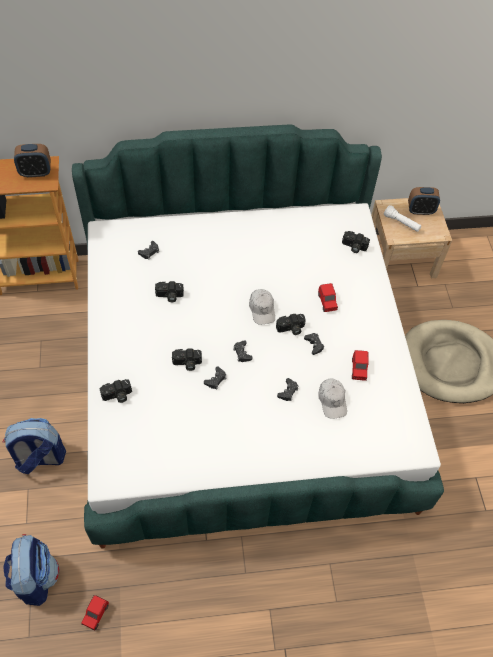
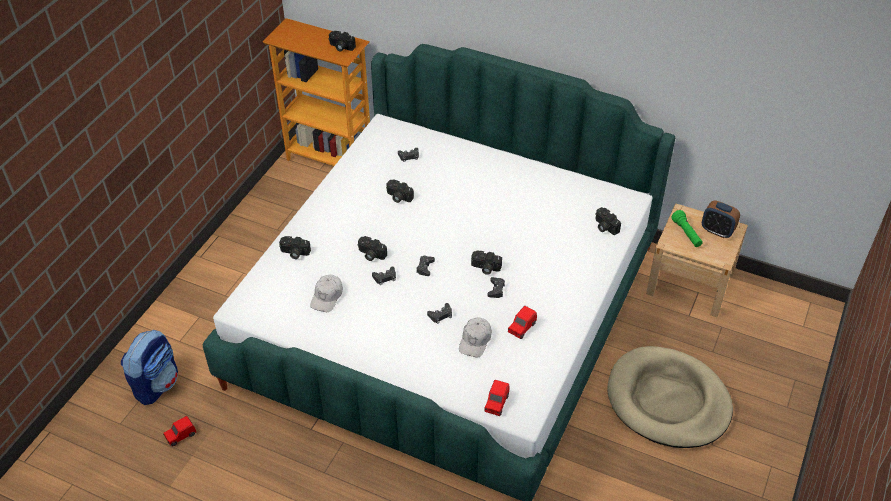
camera: 35 degrees right, 10 degrees down
(36, 172) = (341, 47): alarm clock -> camera
(40, 458) = (225, 298): backpack -> none
(262, 309) = (472, 241): white cap -> white cap (327, 297)
(327, 302) = (538, 261): red toy car -> red toy car (496, 403)
(401, 223) = (686, 234): white flashlight -> green flashlight

